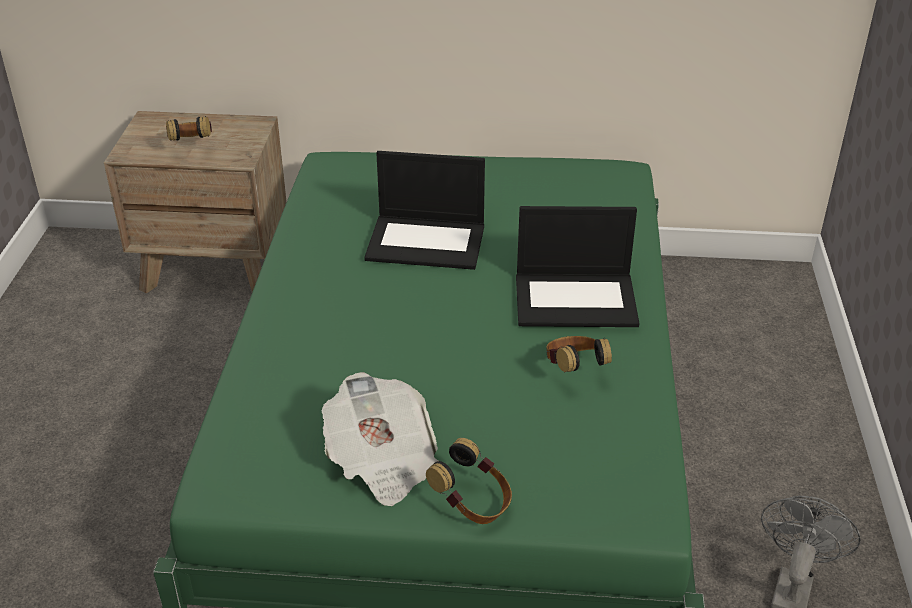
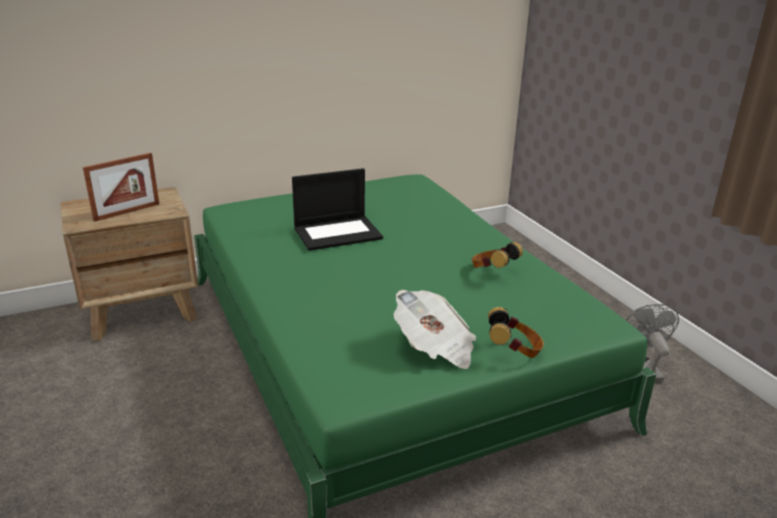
camera: 30 degrees left, 10 degrees down
(191, 146) = (127, 212): headphones -> picture frame
(576, 299) = (456, 239): laptop -> none

